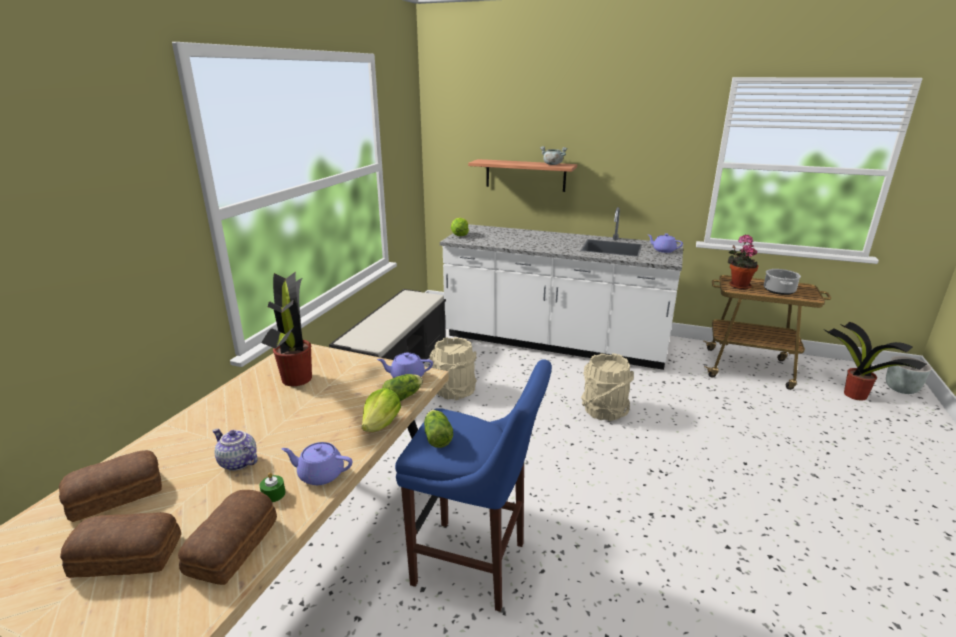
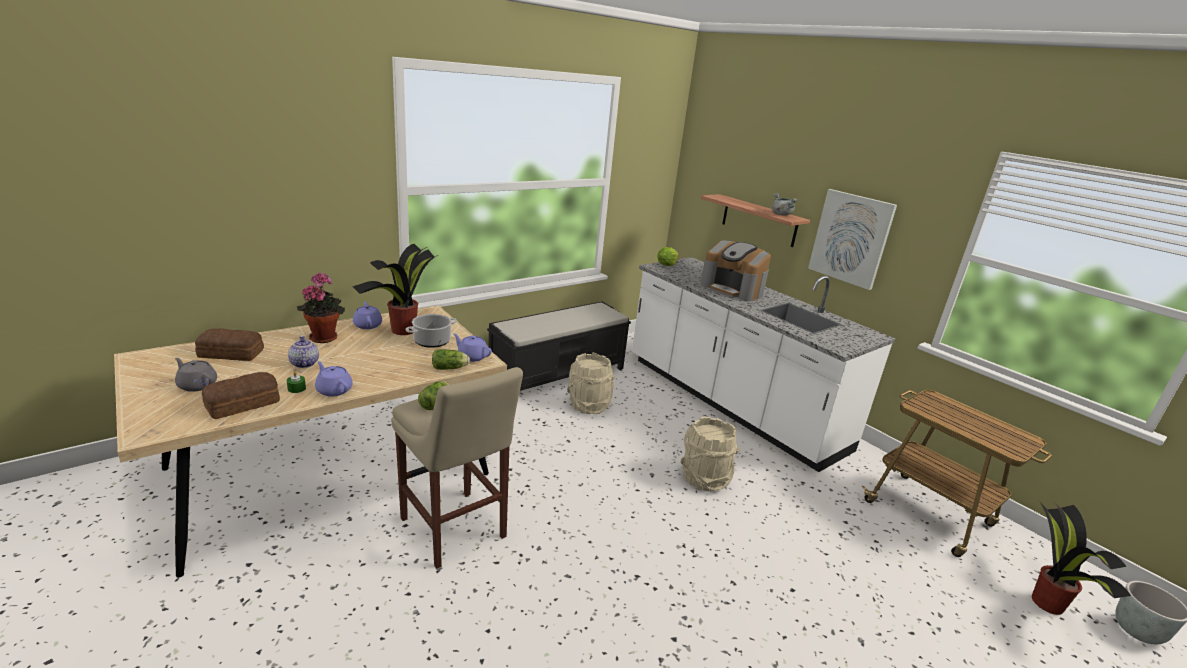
camera: 30 degrees right, 0 degrees up
(127, 557) = (197, 385): bread -> grey teapot
(382, 424) = (410, 379): lettuce -> none
(475, 565) = (455, 531): blue stool -> beige stool
(537, 240) = (733, 289): none -> coffee machine
(618, 172) = (850, 238): none -> picture
(663, 250) = (855, 337): purple teapot -> purple teapot (368, 325)
(738, 285) = (931, 406): potted plant -> potted plant (324, 337)
(778, 290) = (979, 428): cooking pot -> cooking pot (432, 341)

